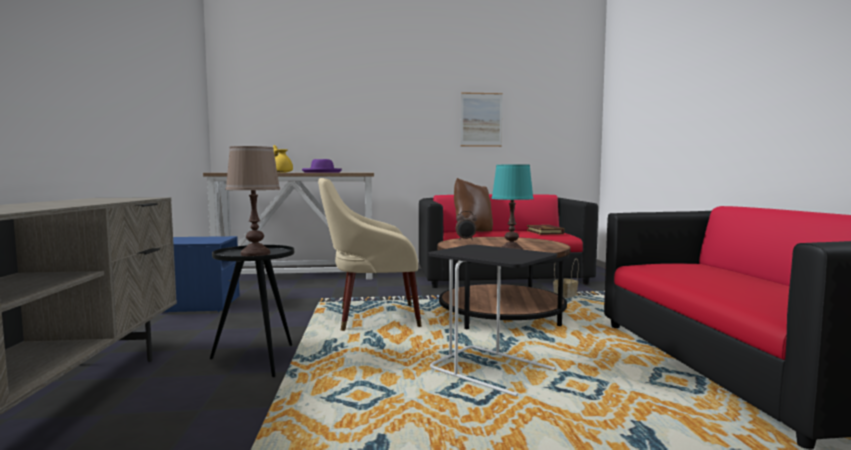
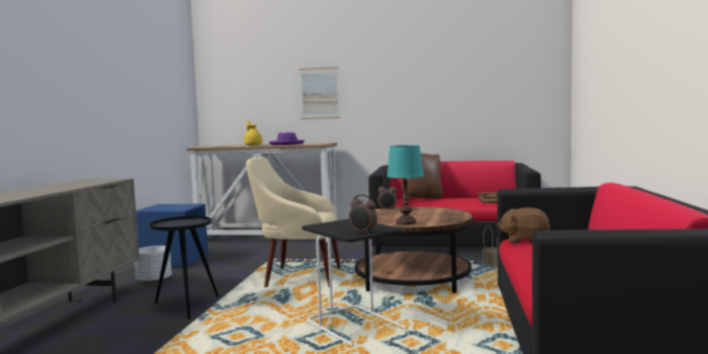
camera: 15 degrees right, 0 degrees up
(189, 330) = (154, 281): none -> white planter
(256, 254) = (181, 224): brown table lamp -> none
(481, 119) = (439, 87): picture -> picture (319, 93)
(520, 257) = (363, 233): none -> alarm clock
(649, 267) = (524, 241): none -> brown plush toy

